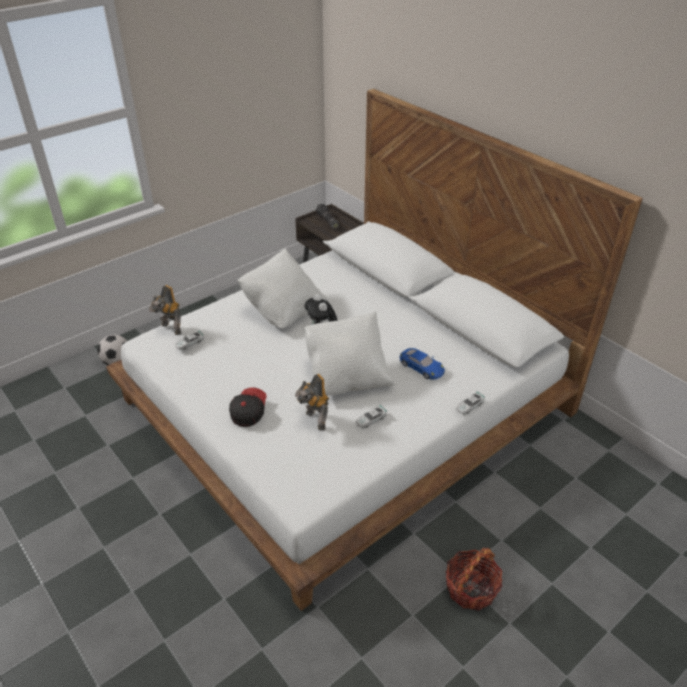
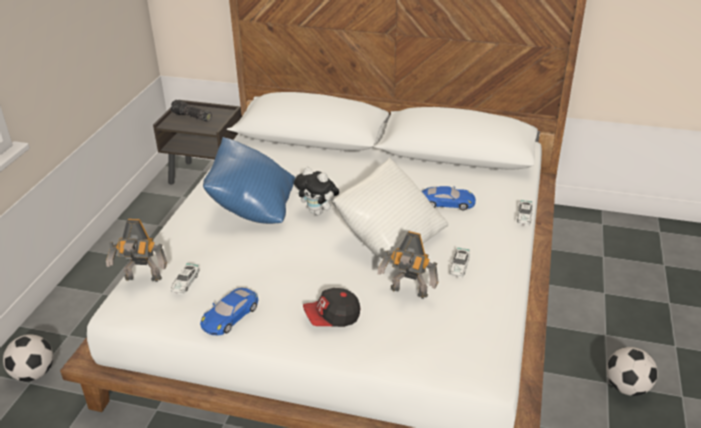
camera: 35 degrees left, 5 degrees down
(193, 378) = (230, 316): none -> blue toy car
(248, 412) = (332, 318): cap -> cap turned 90 degrees counterclockwise
(283, 310) = (253, 208): white pillow -> blue pillow
(471, 588) = (626, 387): basket -> football

